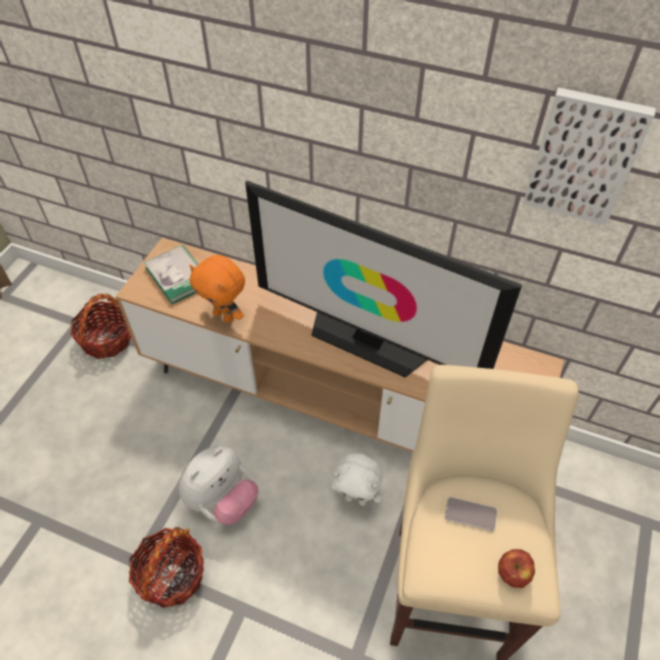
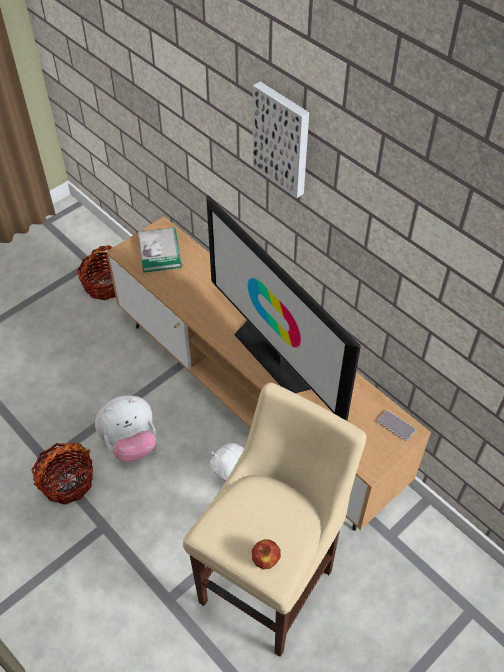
camera: 25 degrees right, 0 degrees up
(225, 316) = (177, 295): orange plush toy -> none
(470, 514) = (261, 507): phone -> phone (396, 426)
(584, 156) = (439, 260): picture -> picture (282, 139)

